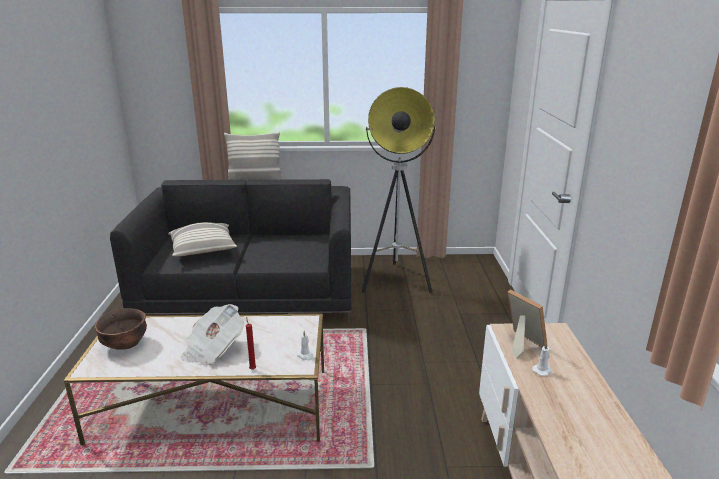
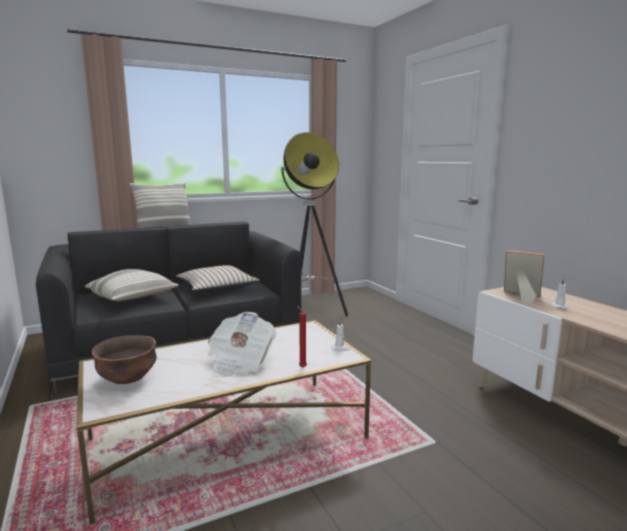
camera: 25 degrees left, 10 degrees down
(281, 249) = (217, 287): none -> beige pillow

